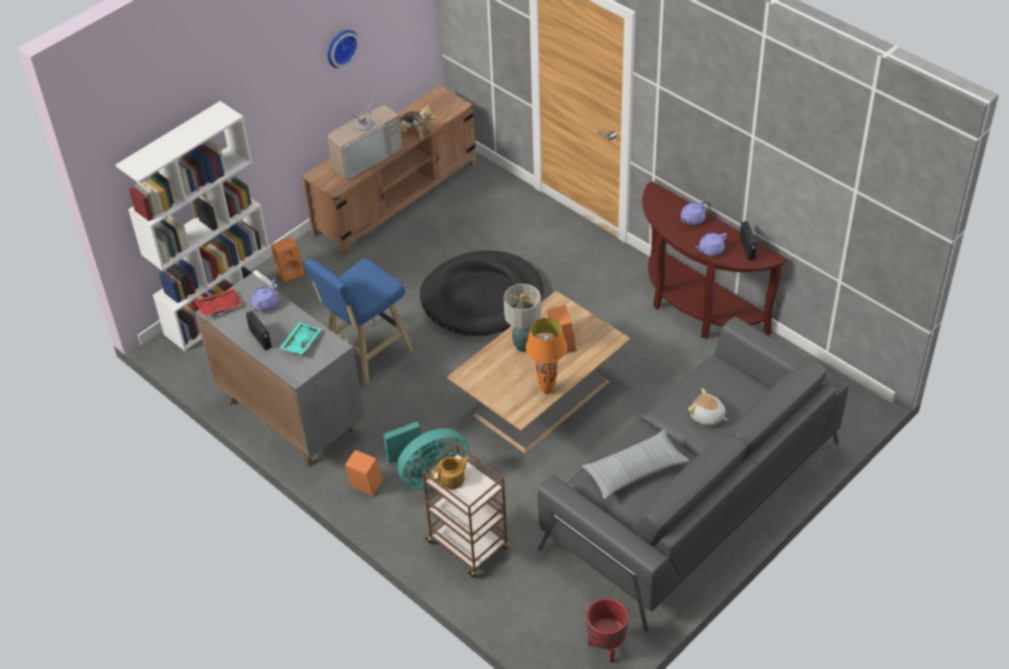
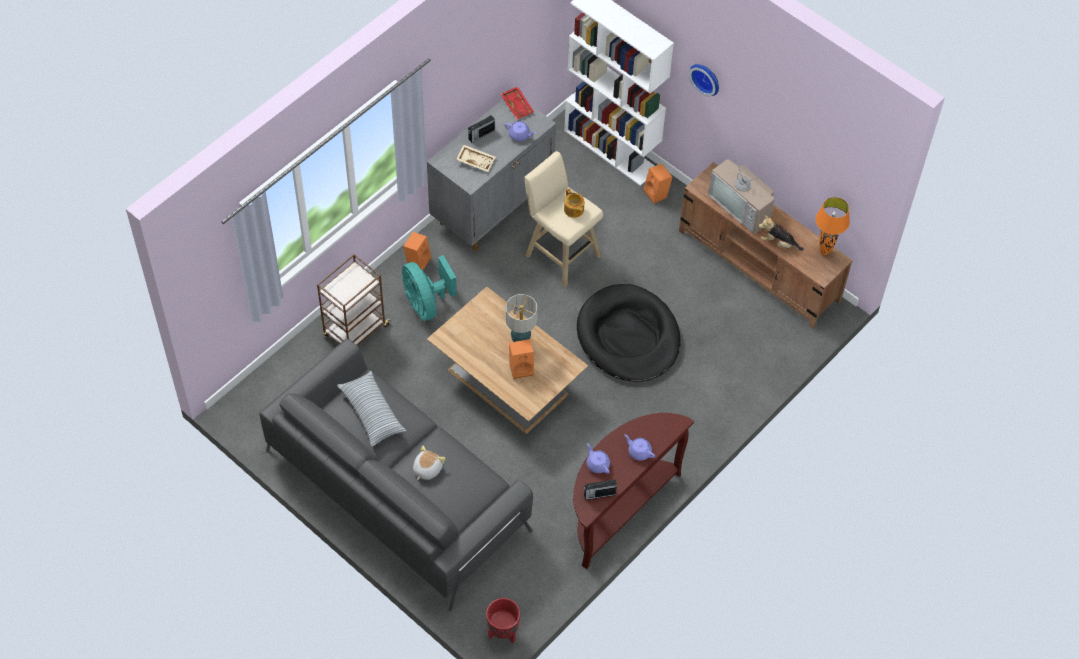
camera: 85 degrees right, 10 degrees up
(300, 342) = (476, 161): turquoise tray -> beige tray
(340, 47) = (782, 131): wall clock -> wall clock (706, 78)
(365, 354) = (560, 253): blue stool -> beige stool
(415, 132) = (778, 243): plush toy -> plush toy turned 75 degrees clockwise
(452, 479) = (354, 278): teapot -> teapot (573, 210)
(547, 390) = (469, 357): orange table lamp -> orange table lamp (825, 251)
(606, 647) = (254, 423): red planter -> red planter (502, 633)

